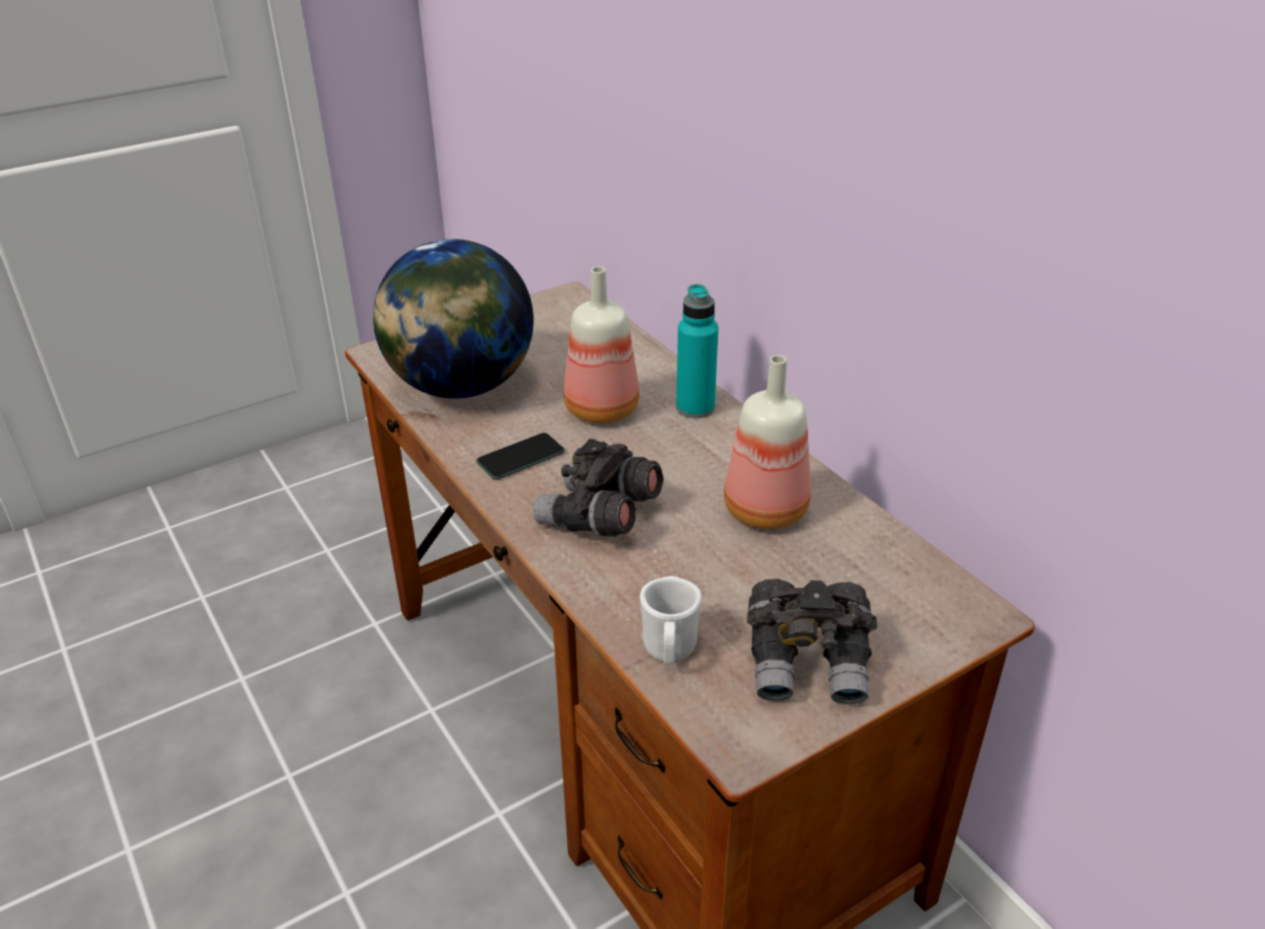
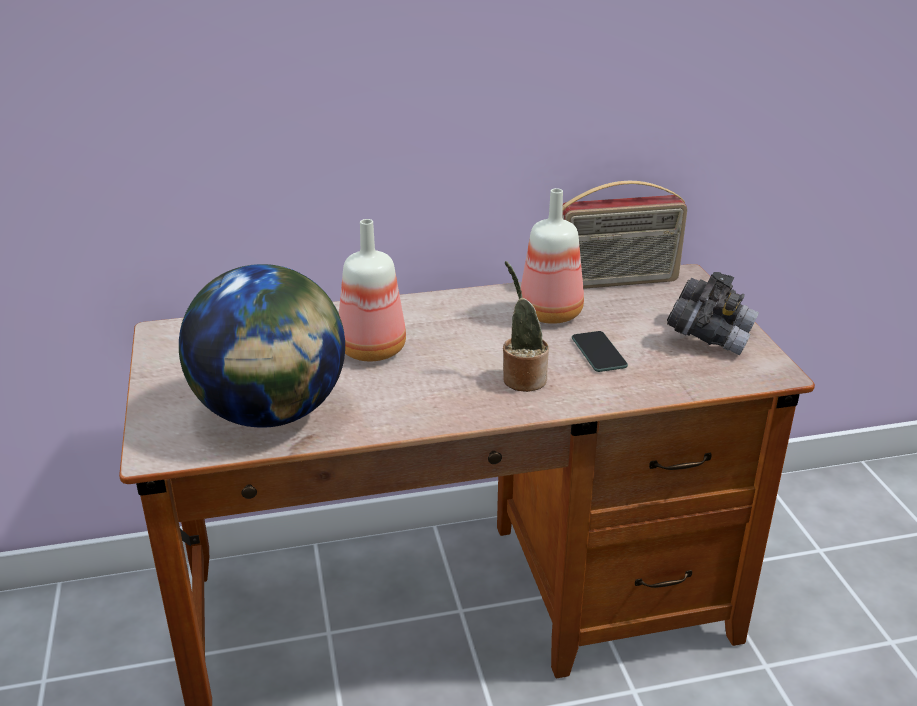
camera: 70 degrees left, 5 degrees down
(520, 457) = (415, 399): phone -> phone (598, 352)
(599, 518) = (522, 378): grey binoculars -> potted plant
(669, 651) = (683, 379): white mug -> none
(695, 408) = (403, 311): turquoise bottle -> none
(900, 551) = (617, 281): none -> radio

